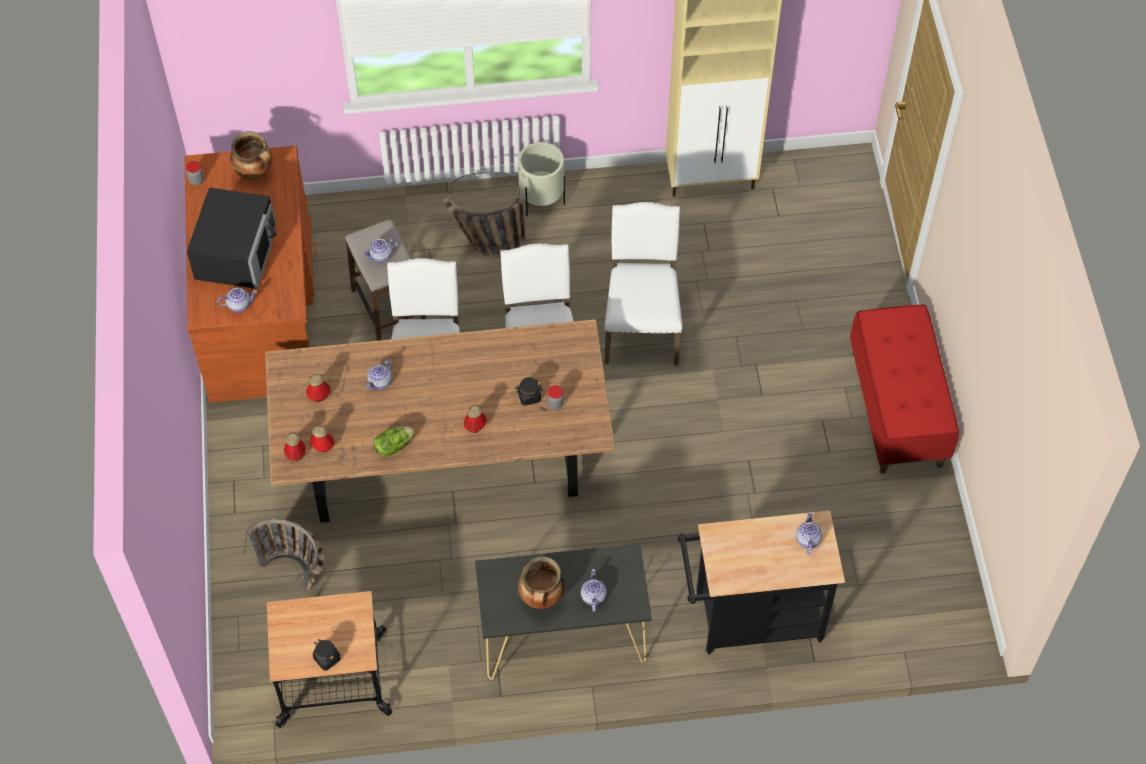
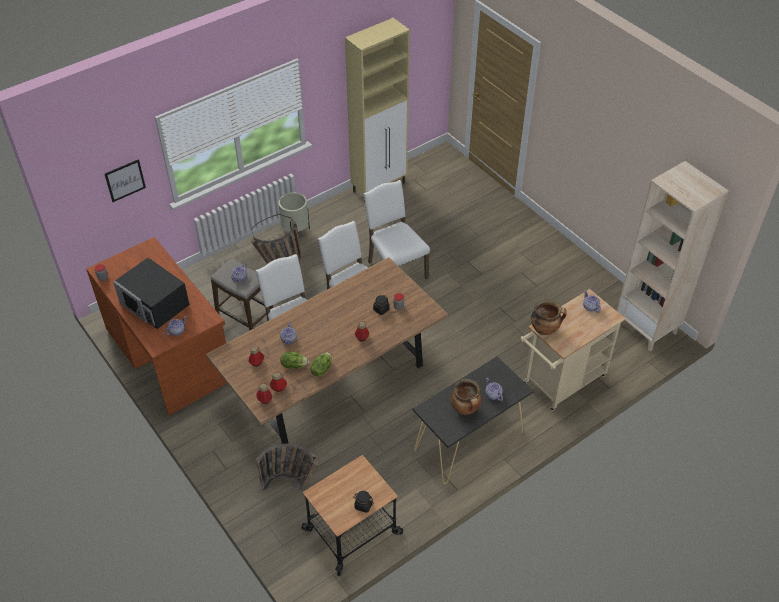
camera: 30 degrees left, 10 degrees down
(236, 251) = (155, 304): black microwave -> black microwave turned 150 degrees clockwise
(255, 173) = (138, 260): cooking pot -> cooking pot (545, 329)
(275, 56) = (125, 180): none -> picture
(363, 423) = (294, 365): none -> lettuce
(749, 619) = (560, 383): black cart -> beige cart
(897, 408) = (553, 251): red bench -> none
(942, 600) = (647, 328): none -> beige bookcase

